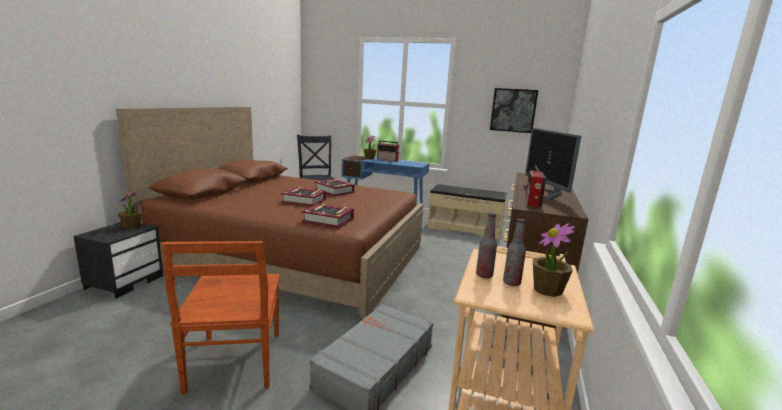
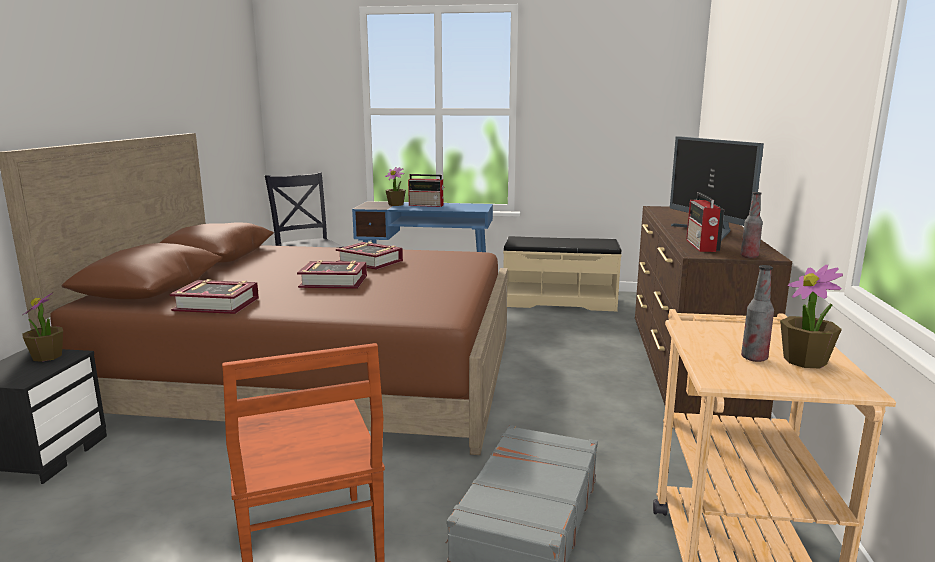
camera: 10 degrees left, 0 degrees up
(328, 220) = (396, 307): book -> book (217, 304)
(484, 275) = (711, 353): bottle -> bottle (749, 256)
(513, 110) = (615, 112): picture -> none

